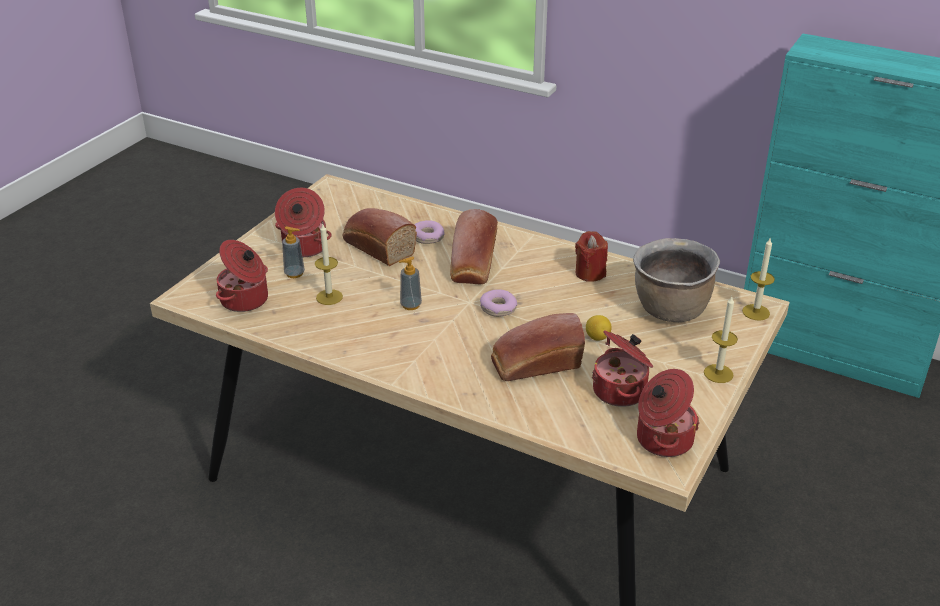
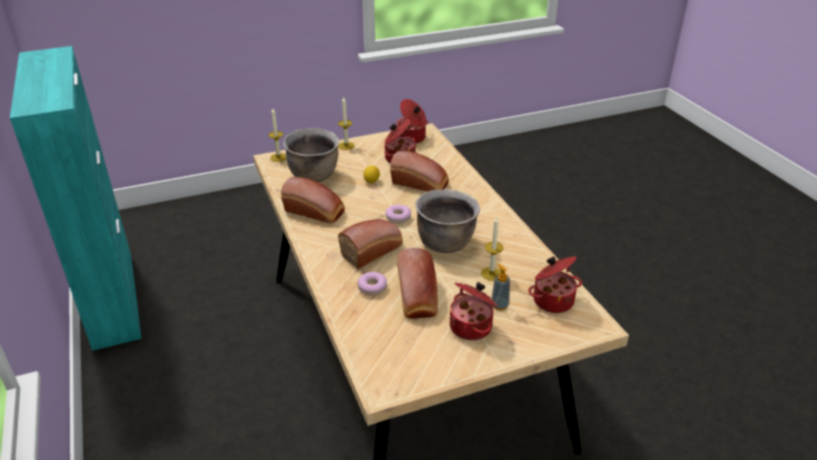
camera: 140 degrees left, 0 degrees up
(410, 305) = (445, 243): soap dispenser -> brown cooking pot
(590, 273) = (316, 212): red candle -> bread

